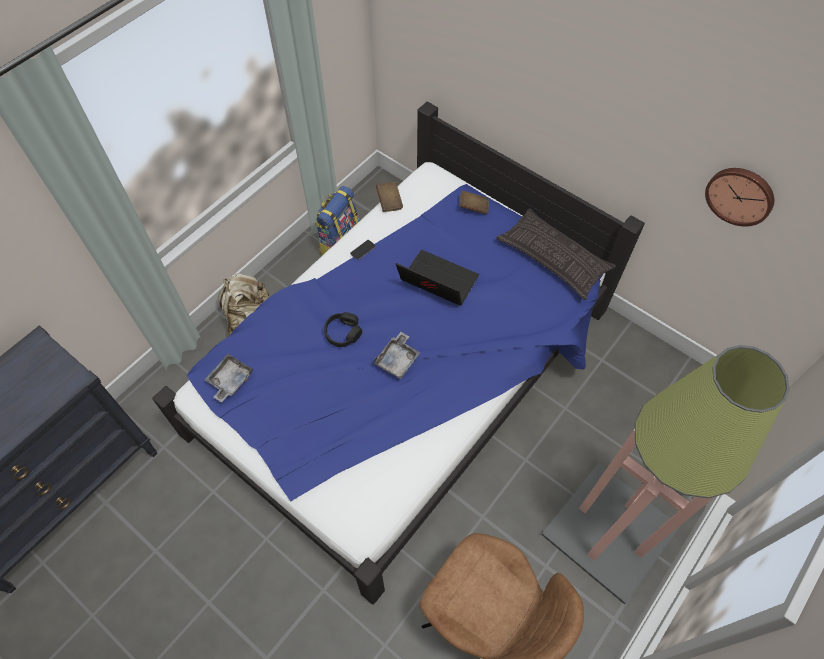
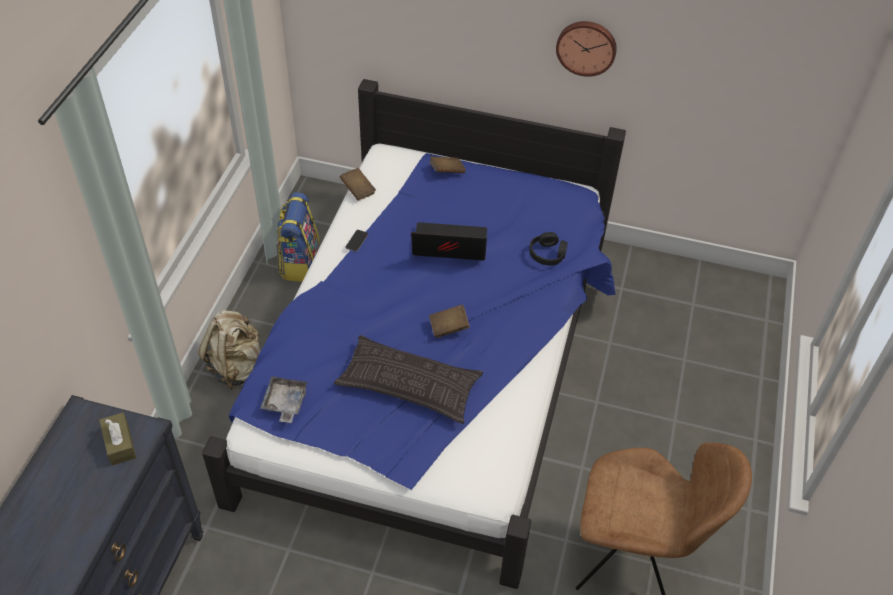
camera: 25 degrees left, 10 degrees down
(49, 383) = (119, 444): none -> brown tissue box
(343, 333) = (379, 321): black headphones -> black headphones (547, 254)
(397, 360) = (448, 327): grey tray -> brown book
(553, 258) = (548, 193): pillow -> pillow (409, 385)
(612, 531) = (707, 434): floor lamp -> none
(740, 195) = (709, 71): wall clock -> wall clock (586, 47)

